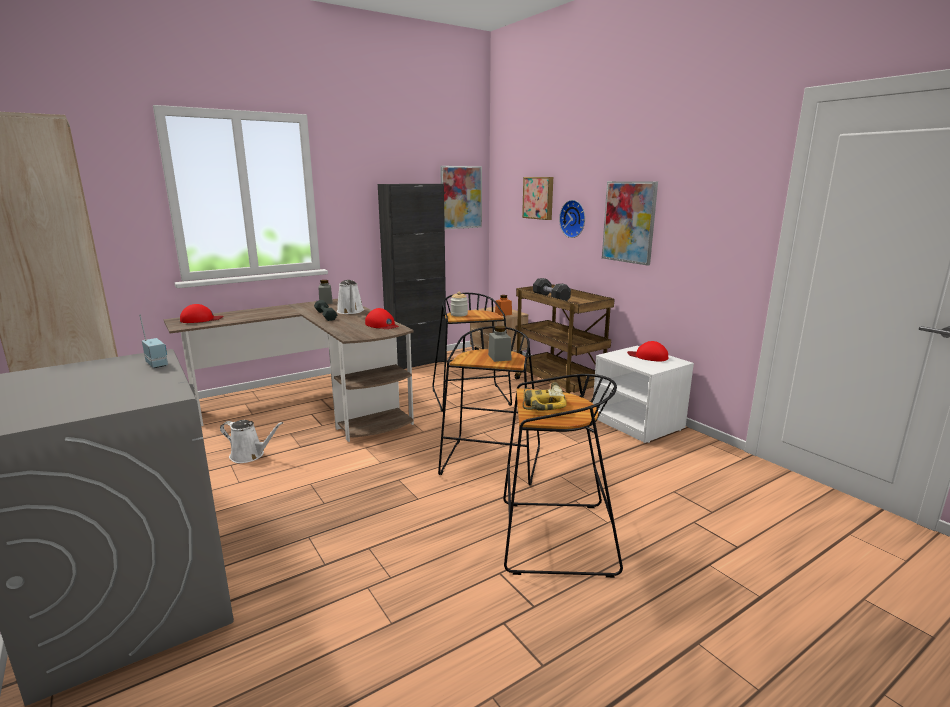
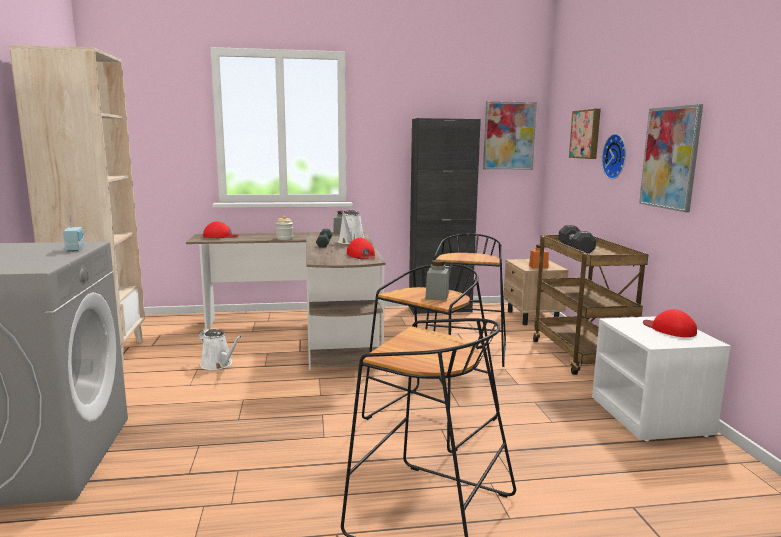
camera: 25 degrees right, 5 degrees down
(459, 314) = (455, 255): jar -> jar (284, 238)
(542, 403) = (416, 343): power drill -> none

